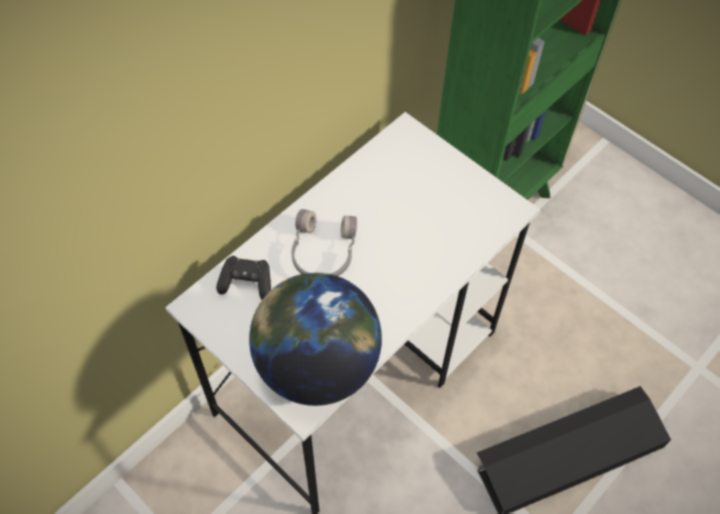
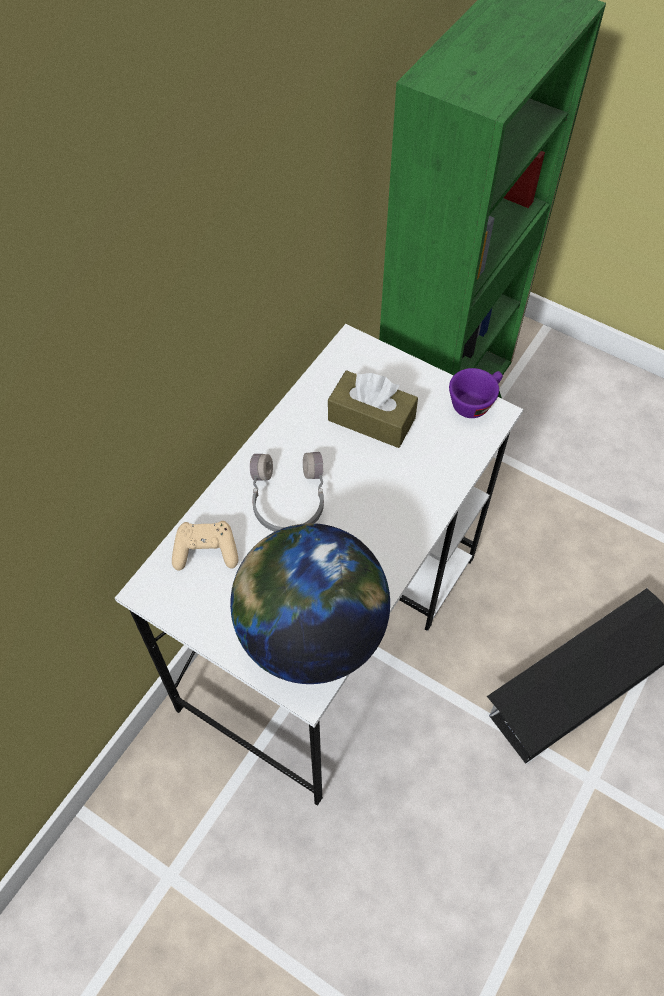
camera: 10 degrees left, 0 degrees up
(247, 283) = (206, 551): black game controller -> beige game controller
(408, 196) = (371, 419): none -> brown tissue box
(499, 196) = (474, 402): none -> purple cup

